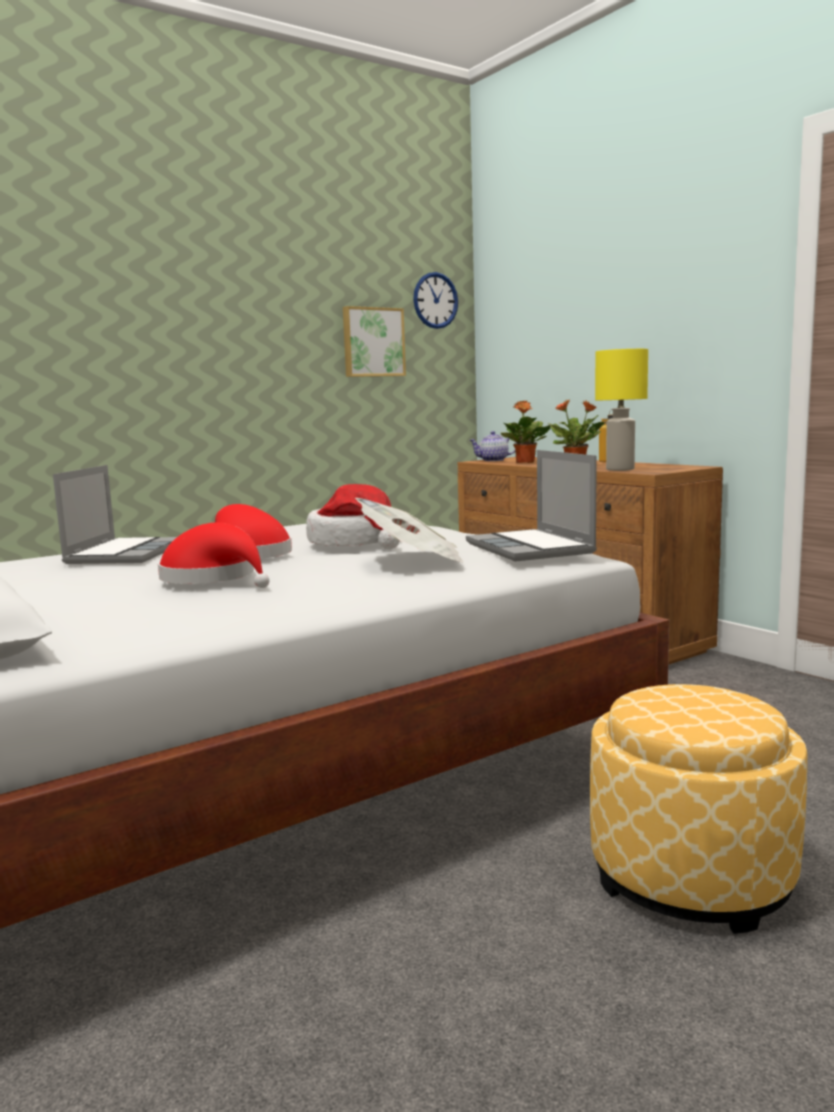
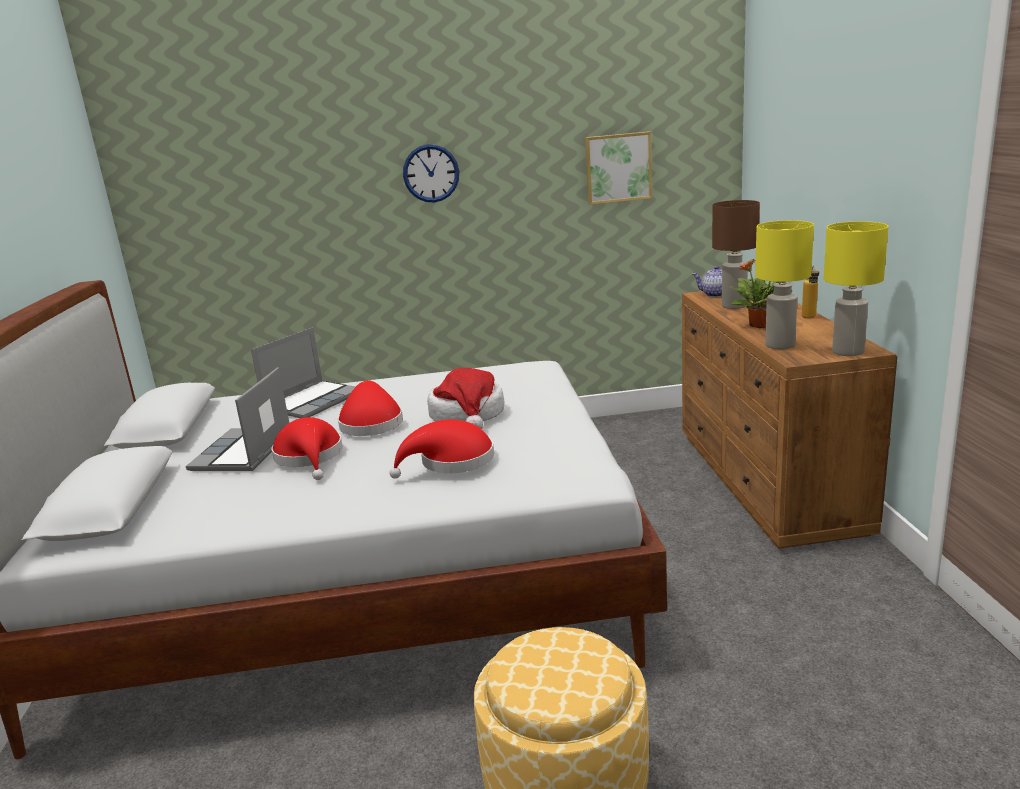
camera: 30 degrees right, 10 degrees up
(413, 559) = (451, 462): newspaper -> red hat
(435, 300) = (693, 117): wall clock -> wall clock (431, 173)
(525, 462) = (733, 306): potted plant -> brown table lamp
(531, 548) = (558, 463): laptop -> laptop (243, 452)
(684, 468) = (848, 352): none -> yellow table lamp

